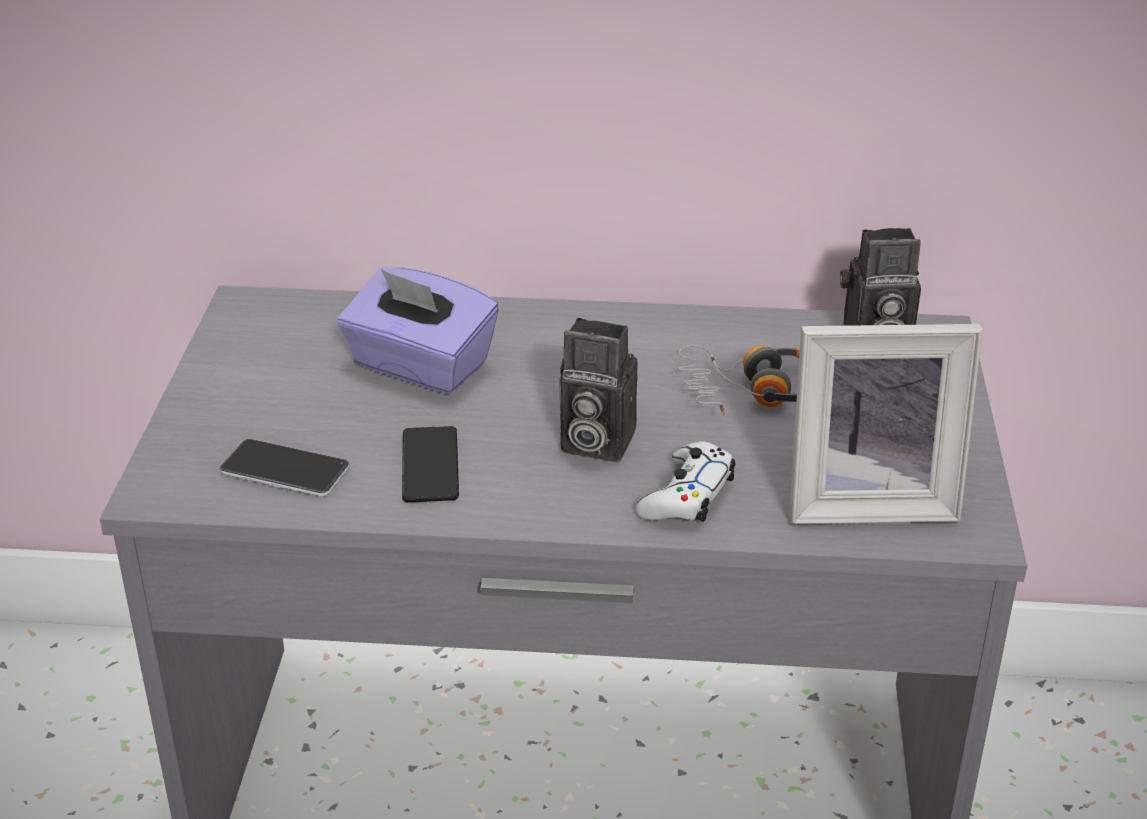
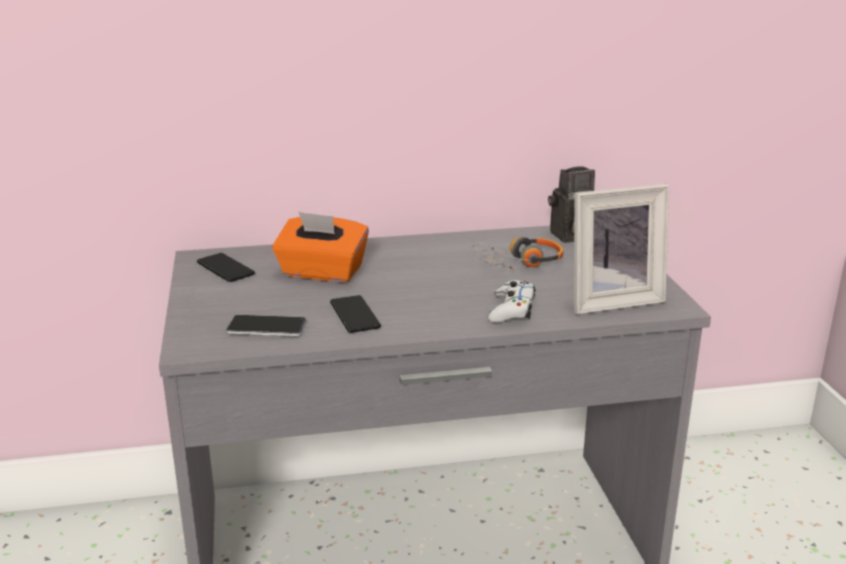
camera: 15 degrees left, 10 degrees down
(276, 335) = (225, 268): none -> phone
(420, 366) = (322, 273): purple tissue box -> orange tissue box
(592, 442) = (443, 294): camera -> none

